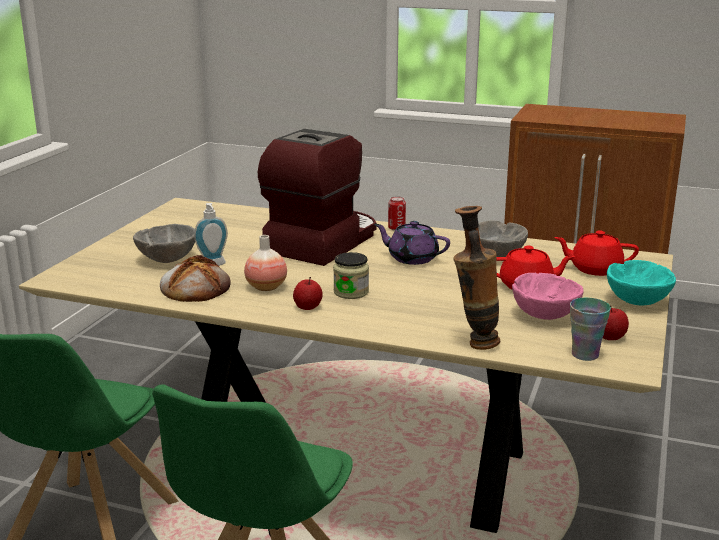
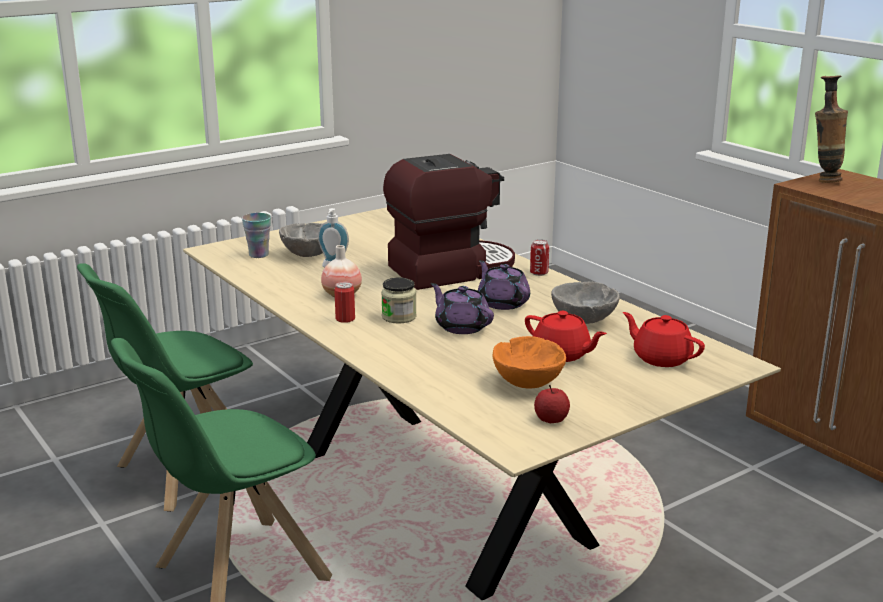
camera: 35 degrees right, 0 degrees up
(195, 288) = (291, 281): bread -> none
(308, 307) = (345, 319): apple -> can
(415, 286) = (461, 326): none -> purple teapot
(474, 343) = (422, 386): vase -> vase (824, 180)
(543, 315) = (527, 383): pink bowl -> orange bowl
(585, 355) = (497, 426): cup -> cup (259, 255)
(637, 301) = (644, 398): turquoise bowl -> none

